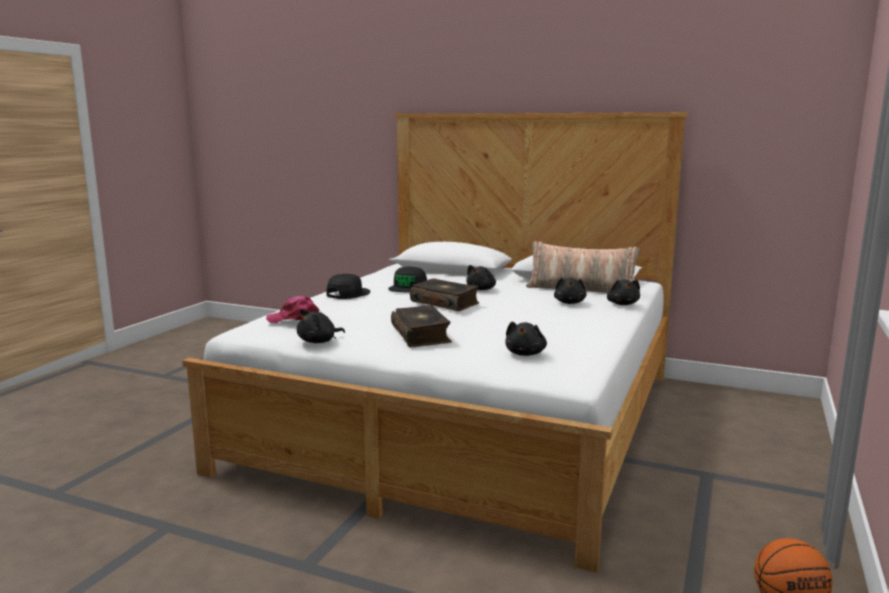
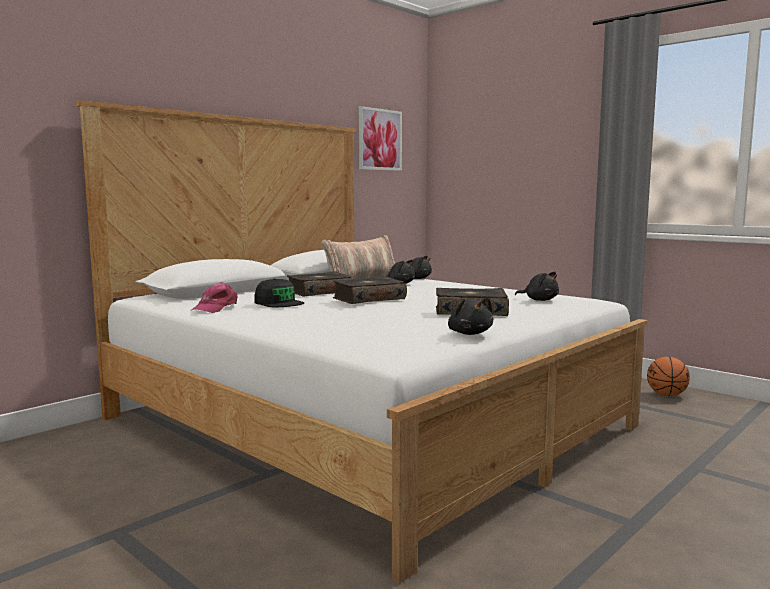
camera: 70 degrees left, 5 degrees down
(295, 319) = (384, 331): pink cap -> pink cap (215, 308)
(348, 294) = (270, 318): black cap -> none
(481, 289) = (319, 292): black plush toy -> book
(747, 122) = (379, 139): none -> picture

